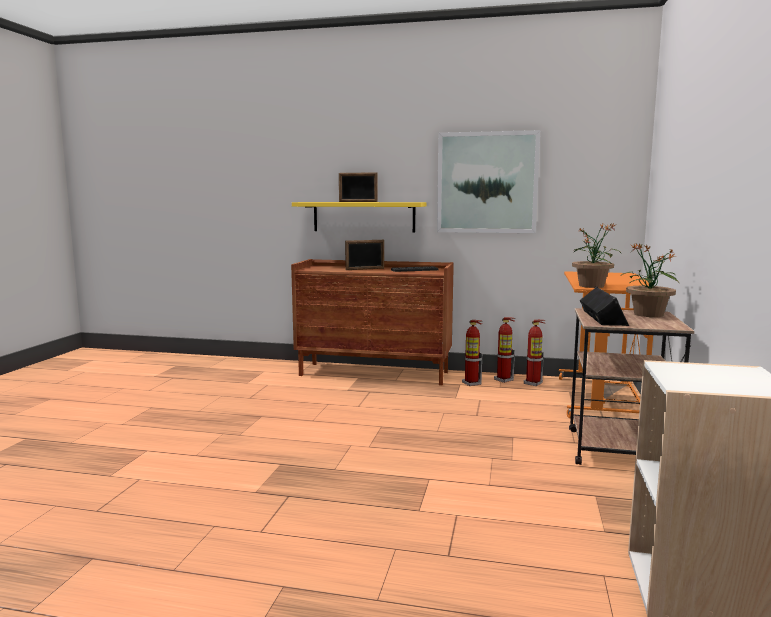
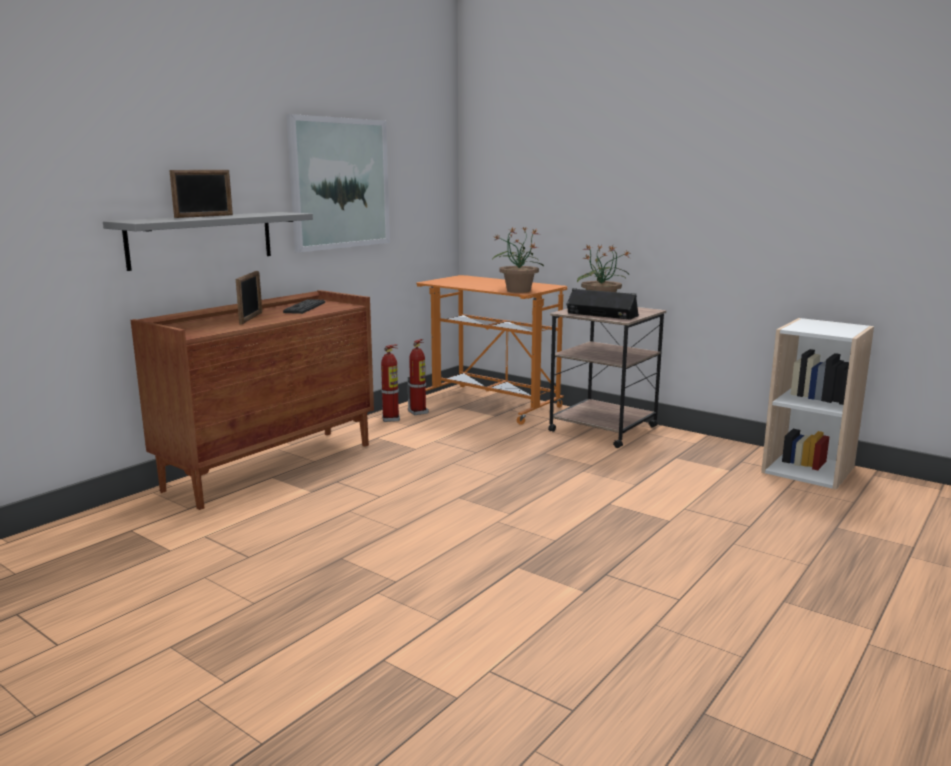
camera: 65 degrees left, 5 degrees up
(364, 217) = (201, 239): yellow shelf -> grey shelf
(471, 383) = (382, 433): fire extinguisher -> none

